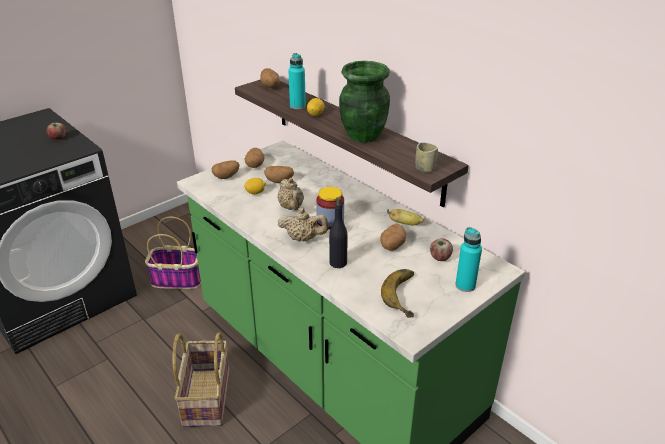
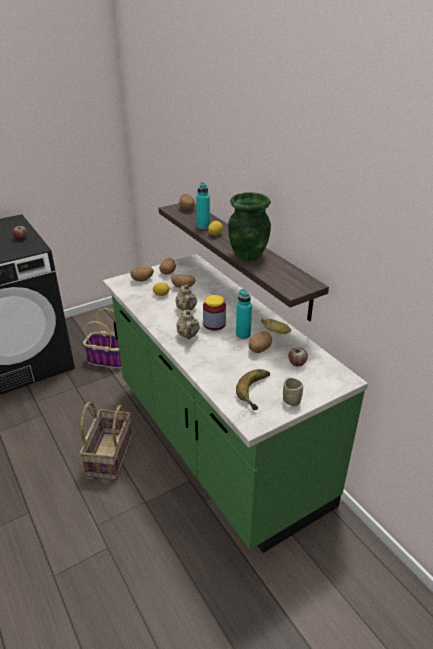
camera: 10 degrees right, 0 degrees up
(303, 239) = (188, 335): beige teapot -> beige teapot turned 60 degrees clockwise
(338, 262) = (210, 358): black bottle -> none
(425, 169) = (290, 287): cup -> cup (291, 401)
(465, 285) = (311, 389): turquoise bottle -> turquoise bottle (243, 334)

